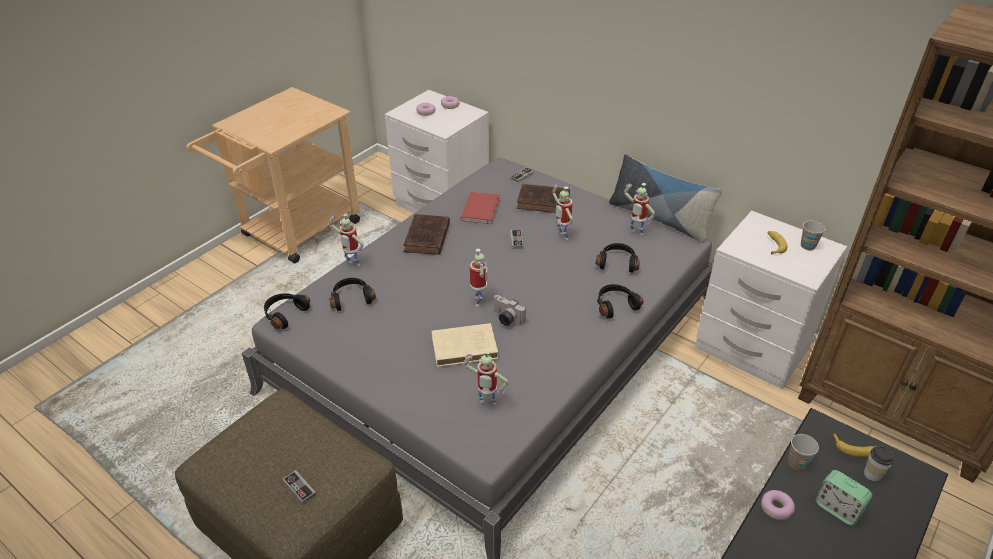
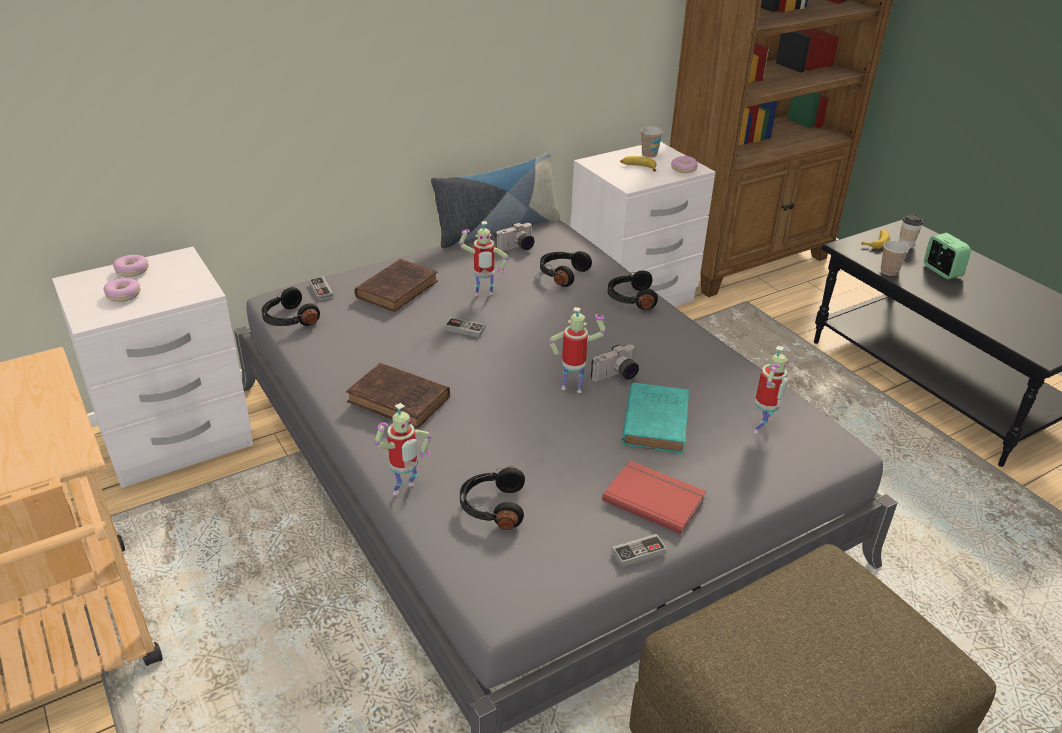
camera: 70 degrees left, 5 degrees down
(285, 314) = (487, 594): black headphones -> black headphones (289, 319)
(299, 488) = (877, 636): game controller -> game controller (638, 552)
(466, 347) = (655, 420): beige book -> turquoise book
(482, 209) = (369, 339): red book -> red book (654, 497)
(635, 233) = (517, 248): toy robot -> camera
(776, 508) = (940, 297): donut -> donut (684, 169)
(837, 508) = (941, 271): alarm clock -> alarm clock turned 90 degrees counterclockwise

